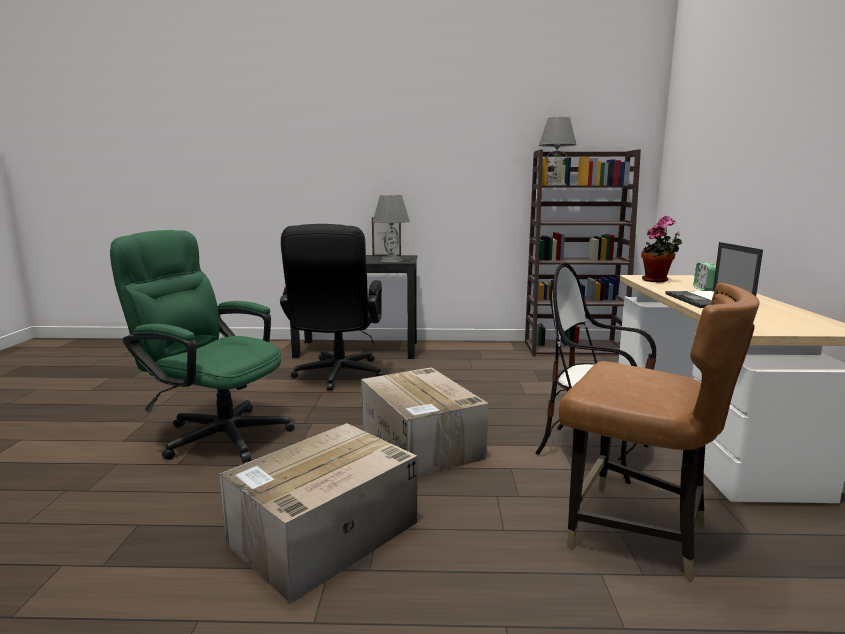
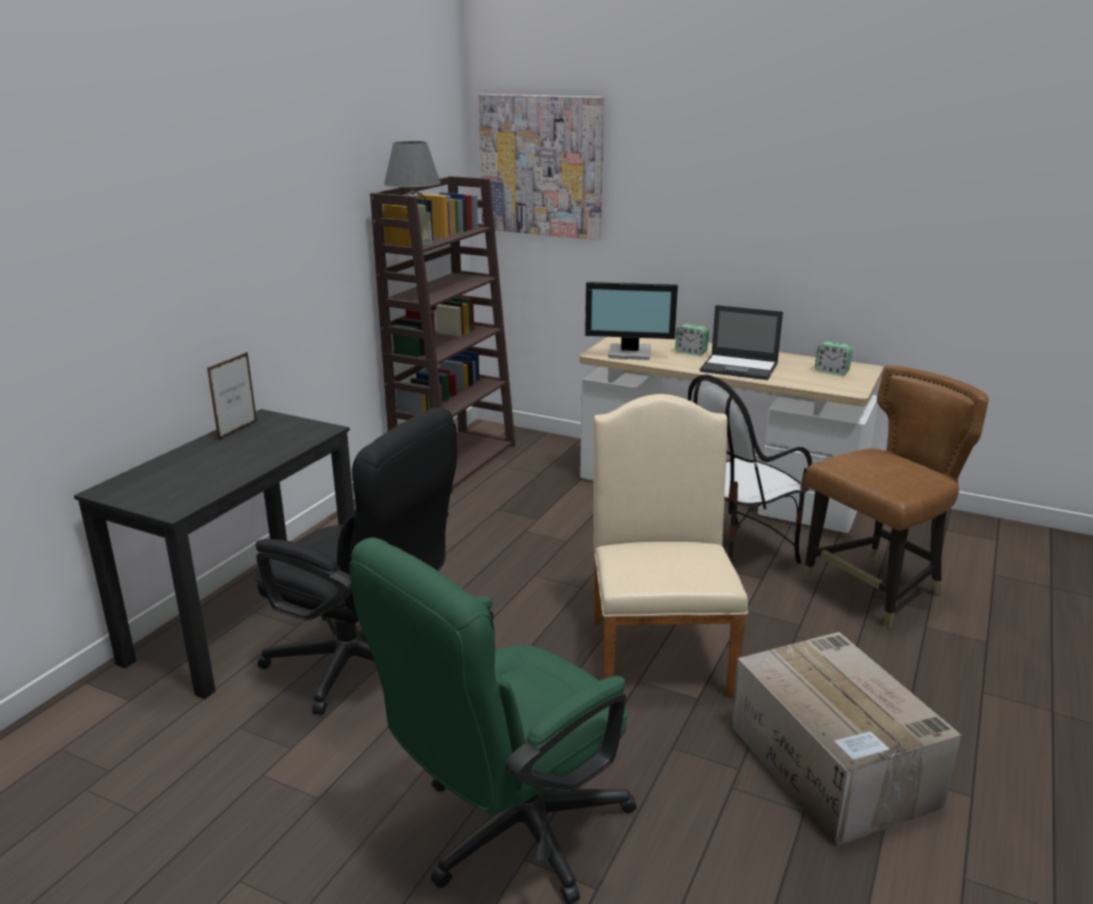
camera: 65 degrees left, 10 degrees up
(391, 260) = (295, 436): grey table lamp -> none
(422, 444) = (659, 649): cardboard box -> beige chair
(657, 280) = (630, 353): potted plant -> monitor
(689, 140) = (541, 166): none -> picture
(790, 321) = (831, 372): none -> alarm clock

